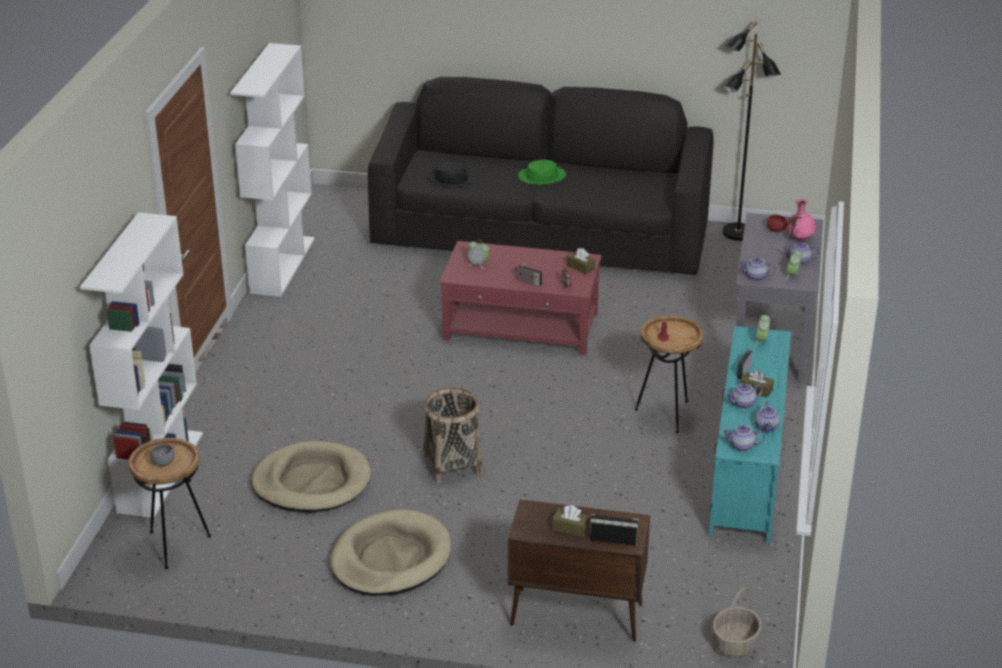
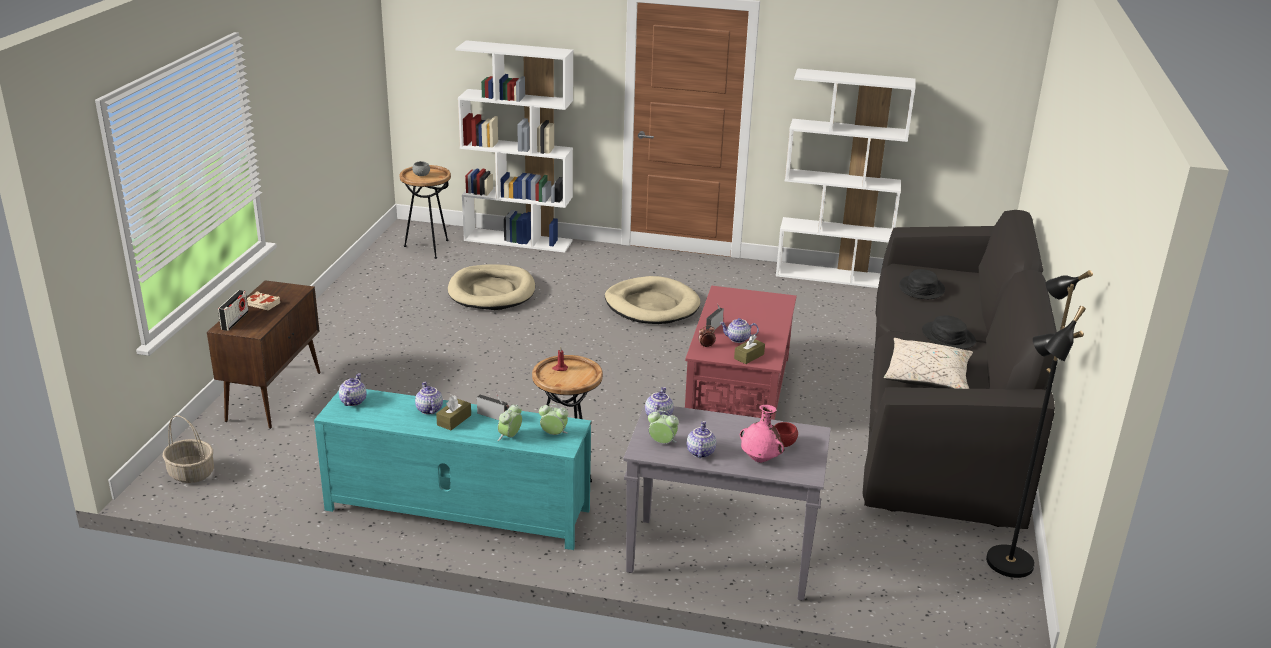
camera: 90 degrees right, 5 degrees down
(390, 558) = (383, 321): beige dog bed -> beige dog bed (652, 305)
(452, 465) = (502, 348): basket -> none
(478, 264) = (747, 303): alarm clock -> alarm clock (510, 436)
(541, 176) = (948, 336): green hat -> black hat
(570, 528) = (262, 304): brown tissue box -> beige book
(608, 192) = (927, 377): none -> beige pillow
(767, 427) = (381, 419): teapot -> teapot (737, 339)

